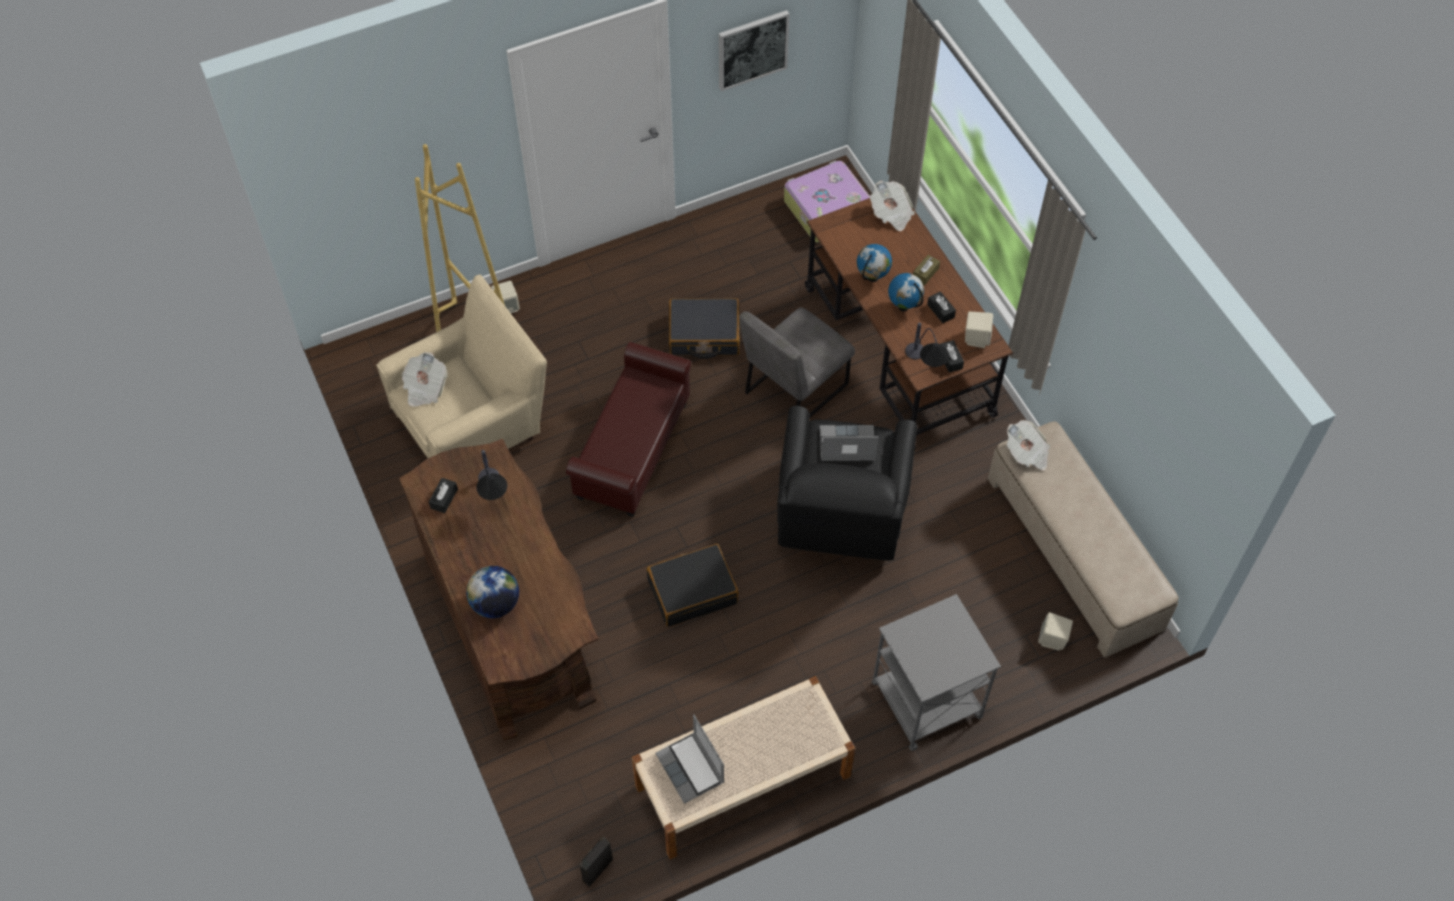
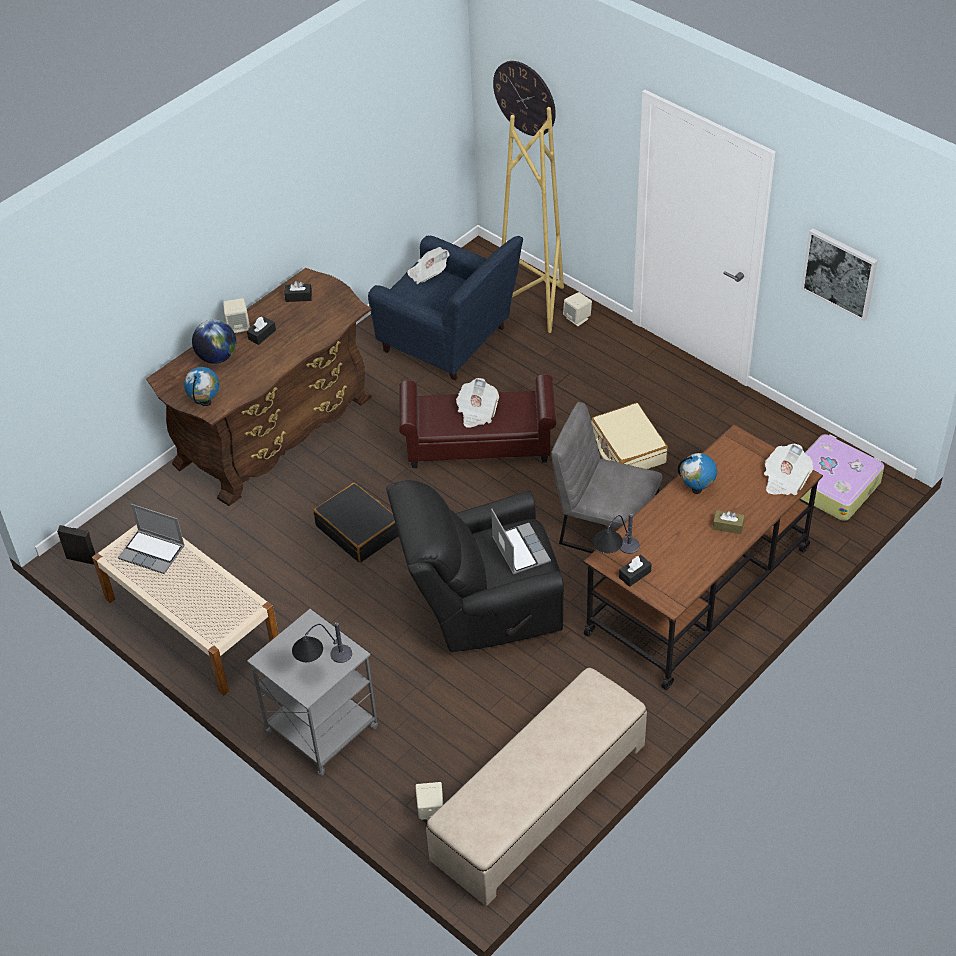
camera: 70 degrees right, 10 degrees down
(358, 167) = (524, 98): none -> wall clock
(473, 425) = (448, 342): beige armchair -> blue armchair
(493, 495) = (315, 321): table lamp -> table lamp (323, 665)
(691, 768) = (153, 552): laptop -> laptop turned 105 degrees counterclockwise
(704, 335) = (628, 449): black suitcase -> beige suitcase
(904, 306) = (677, 522): globe -> globe (205, 402)
(940, 311) = (689, 550): black tissue box -> black tissue box (262, 335)
(976, 338) = (673, 587): beige speaker -> beige speaker (238, 326)
(1027, 453) = (590, 691): newspaper -> newspaper (477, 412)

